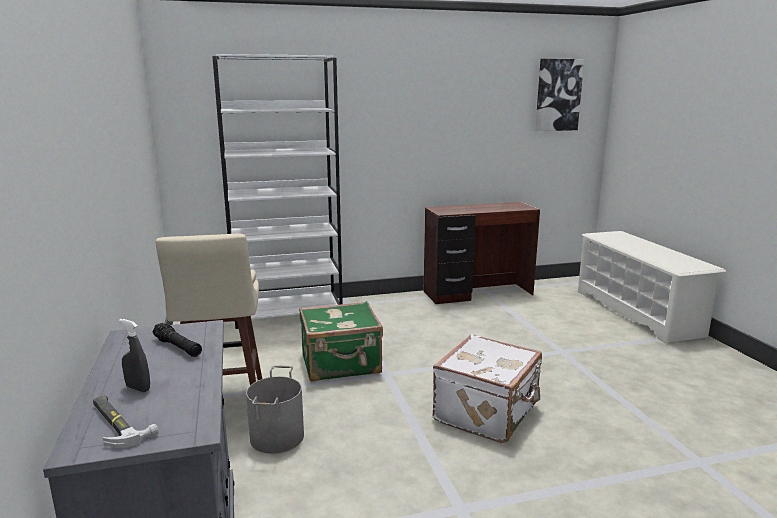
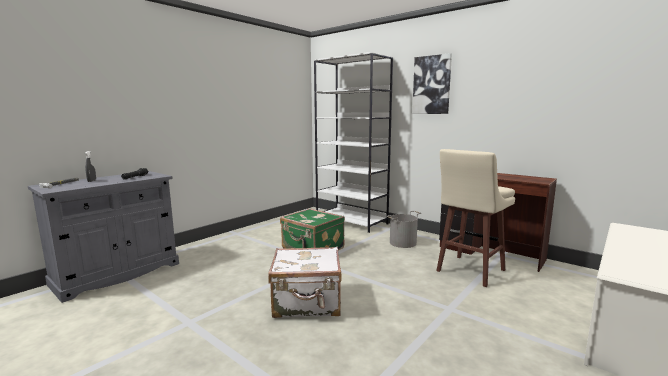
camera: 55 degrees right, 5 degrees down
(223, 402) = (244, 240): beige stool -> beige stool (469, 271)
(278, 437) = (224, 259): grey bucket -> grey bucket (403, 243)
(558, 95) = (617, 67): picture -> picture (432, 85)

